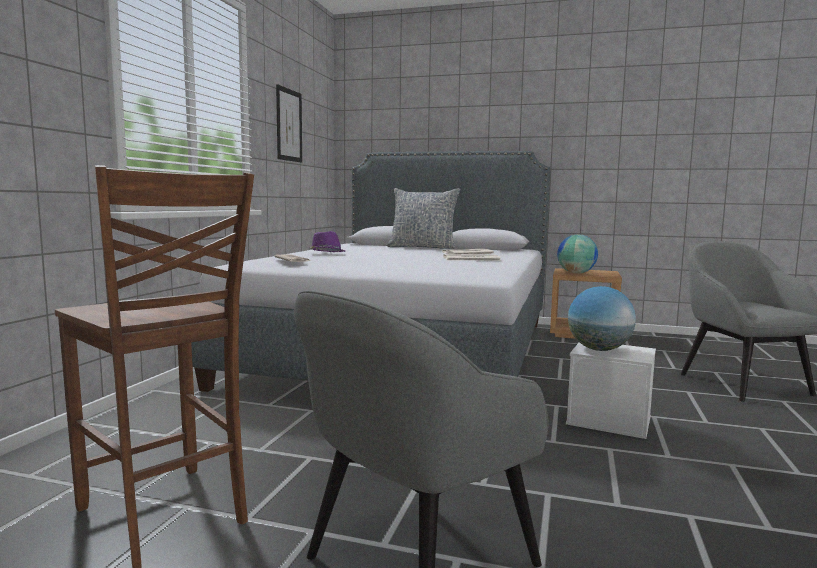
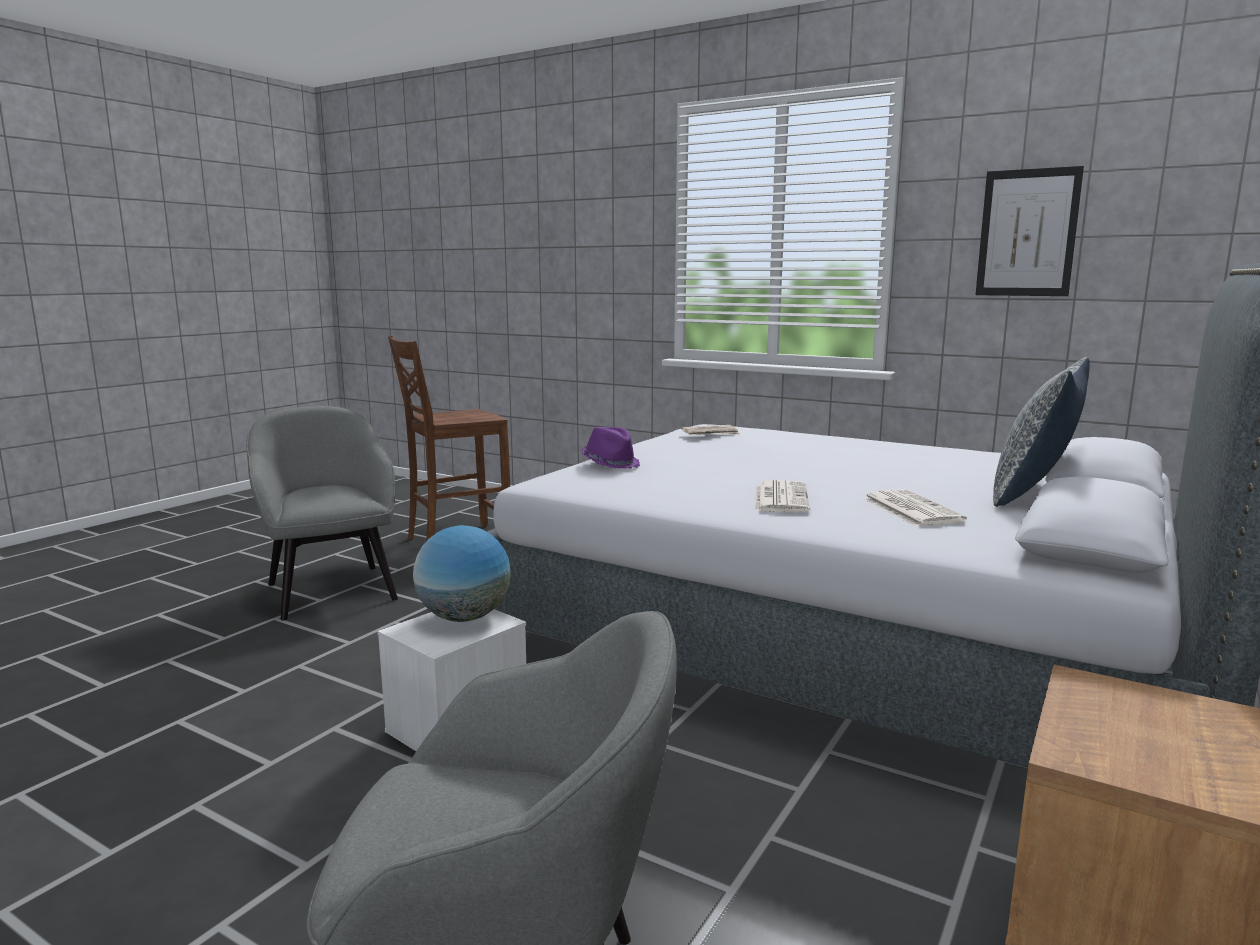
camera: 105 degrees right, 5 degrees up
(326, 253) = (840, 446): purple hat -> purple hat (611, 464)
(576, 273) = (1107, 705): globe -> none

